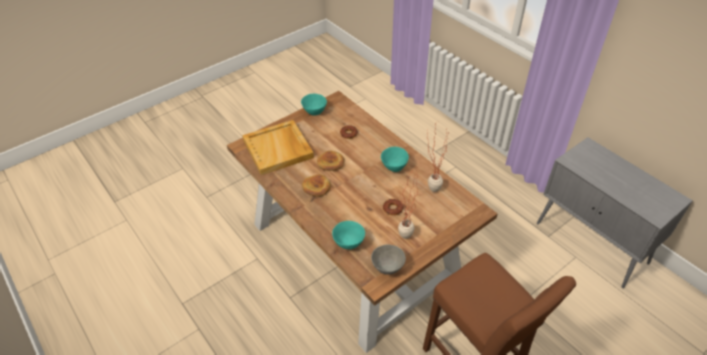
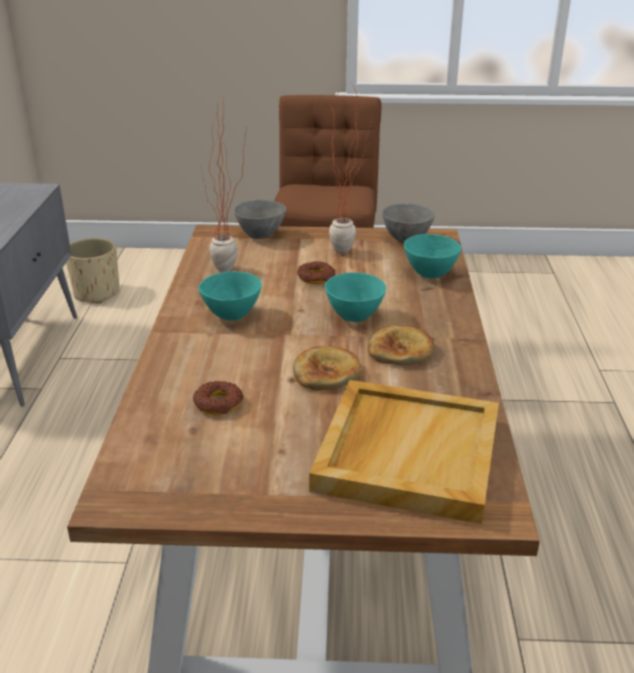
camera: 140 degrees left, 15 degrees down
(314, 112) = (218, 496): turquoise bowl -> turquoise bowl (355, 317)
(457, 224) = (261, 235): none -> grey bowl
(654, 316) = (97, 293): none -> beige planter

